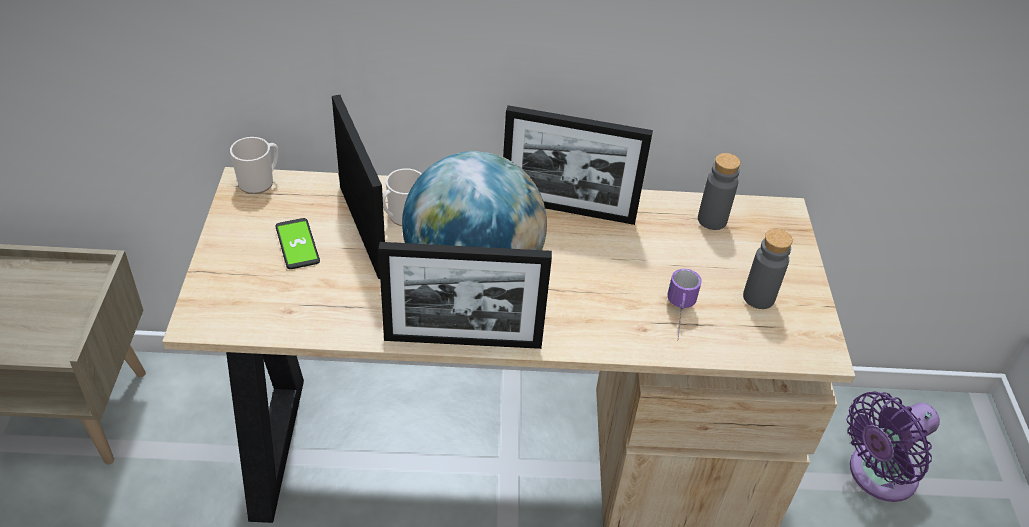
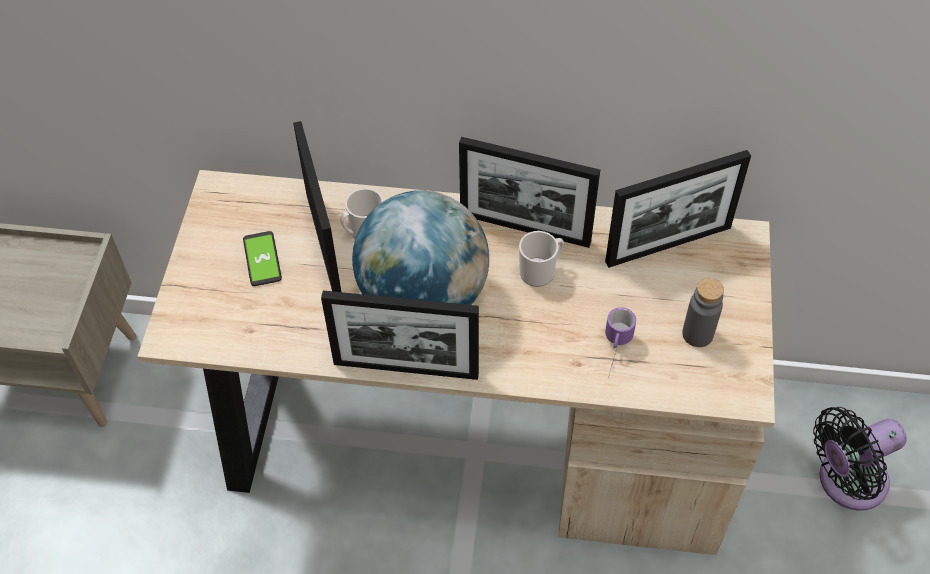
camera: 10 degrees right, 10 degrees up
(260, 181) = (231, 188): mug -> mug (540, 271)
(712, 220) = (668, 245): grey bottle -> picture frame
(877, 475) = (846, 482): purple fan -> black fan

